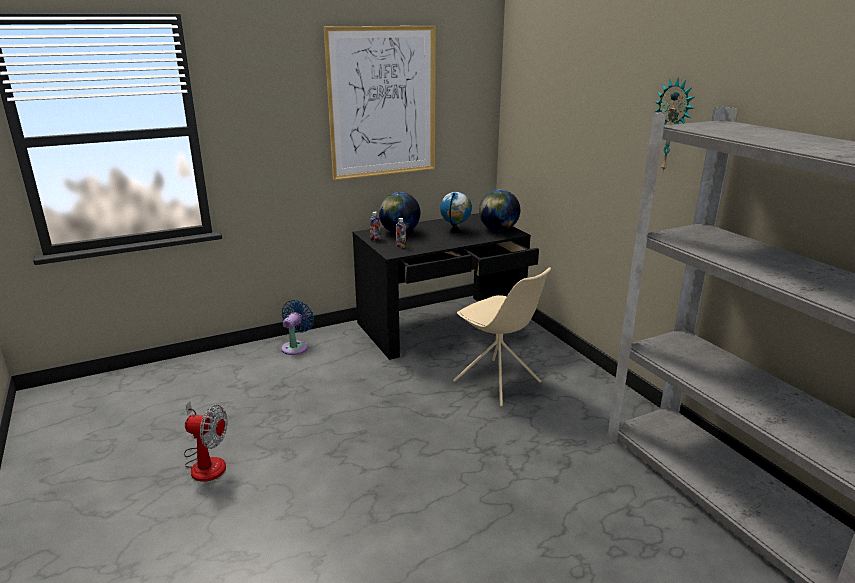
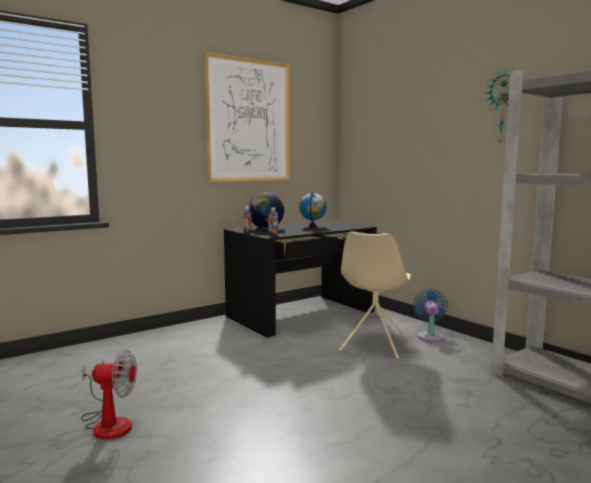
camera: 10 degrees left, 15 degrees down
(296, 347) = (174, 334): blue fan -> blue fan (430, 336)
(498, 230) = (348, 225): globe -> none
(498, 383) = (373, 345): beige chair -> beige chair turned 75 degrees clockwise

